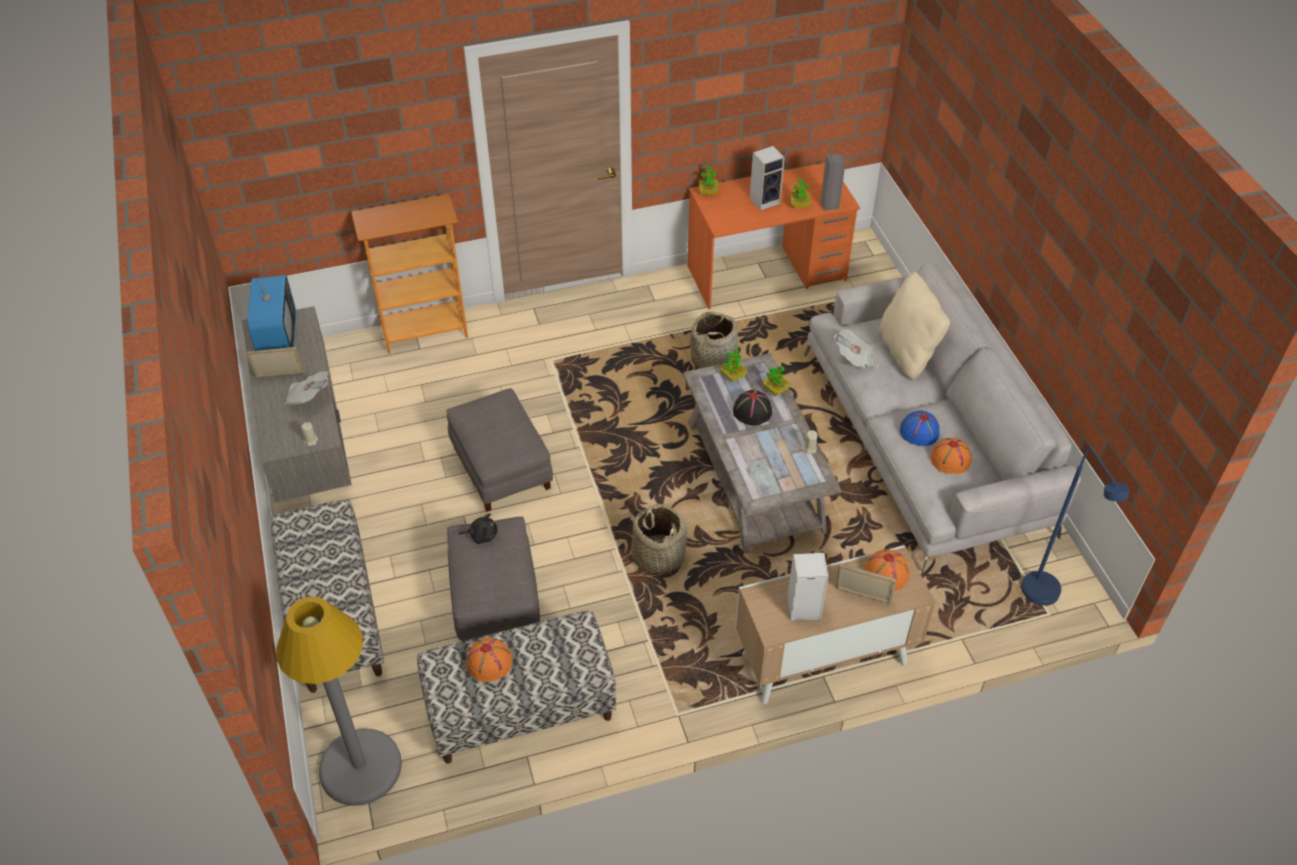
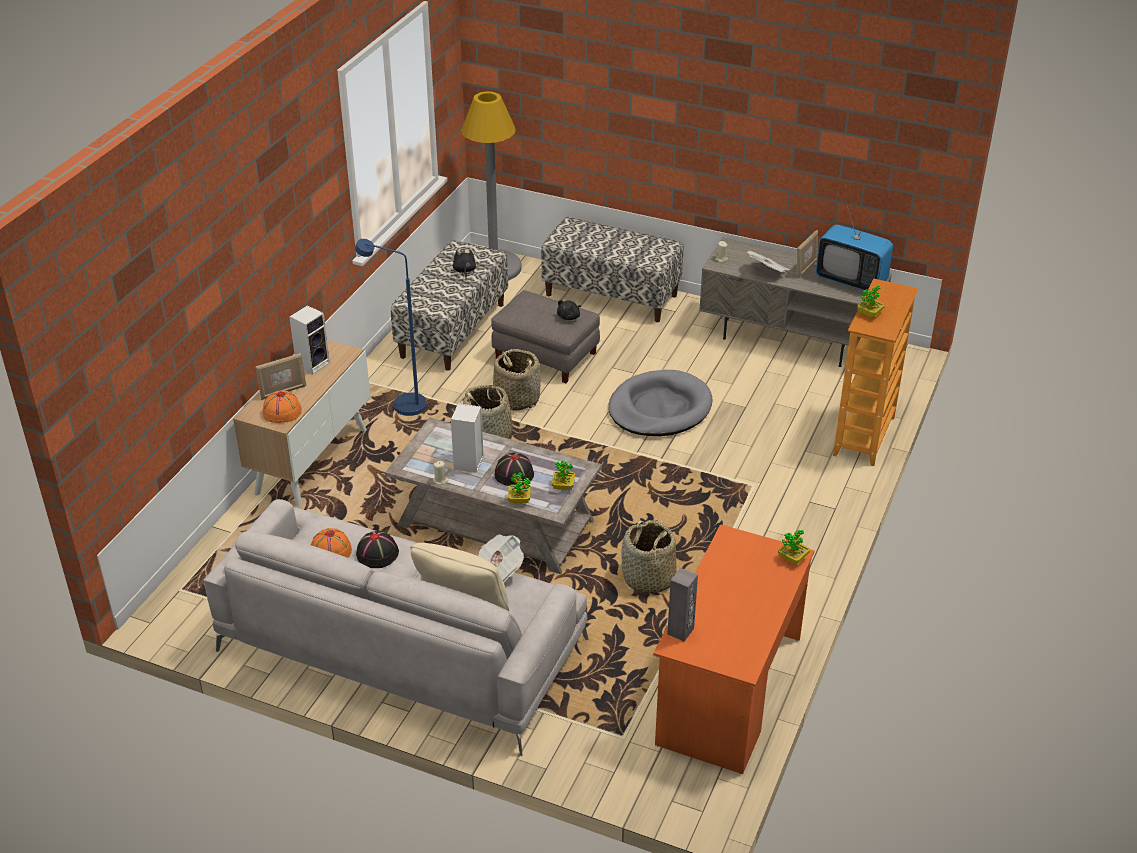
camera: 130 degrees right, 10 degrees down
(490, 662) = (464, 271): orange hat -> black plush toy
(502, 467) = (659, 408): grey ottoman -> grey dog bed
(585, 574) = (516, 399): none -> basket
(765, 200) = (738, 590): speaker -> speaker (469, 463)
(799, 205) = (704, 609): potted plant -> potted plant (869, 313)
(919, 432) = (377, 553): blue hat -> black hat
(1045, 599) = (191, 599): blue floor lamp -> blue floor lamp (402, 404)

